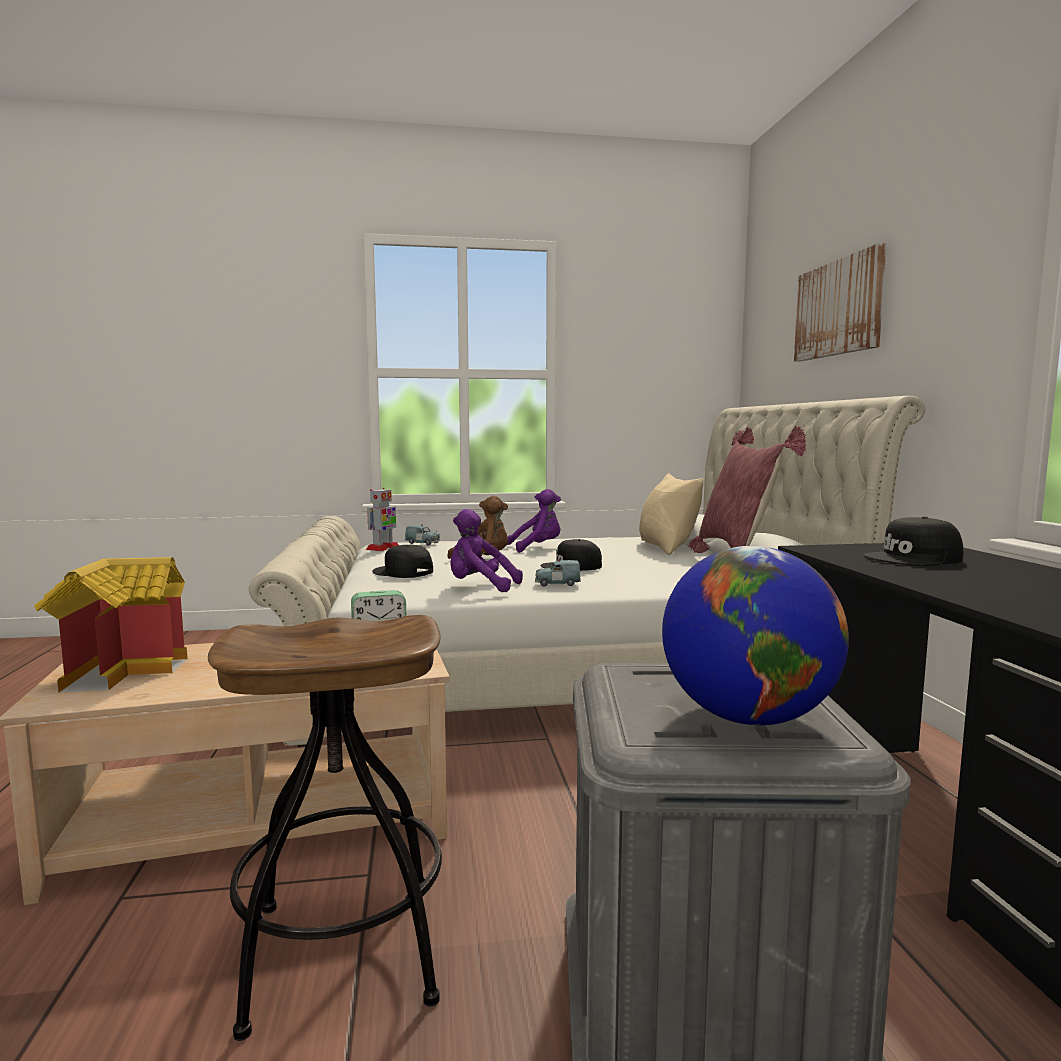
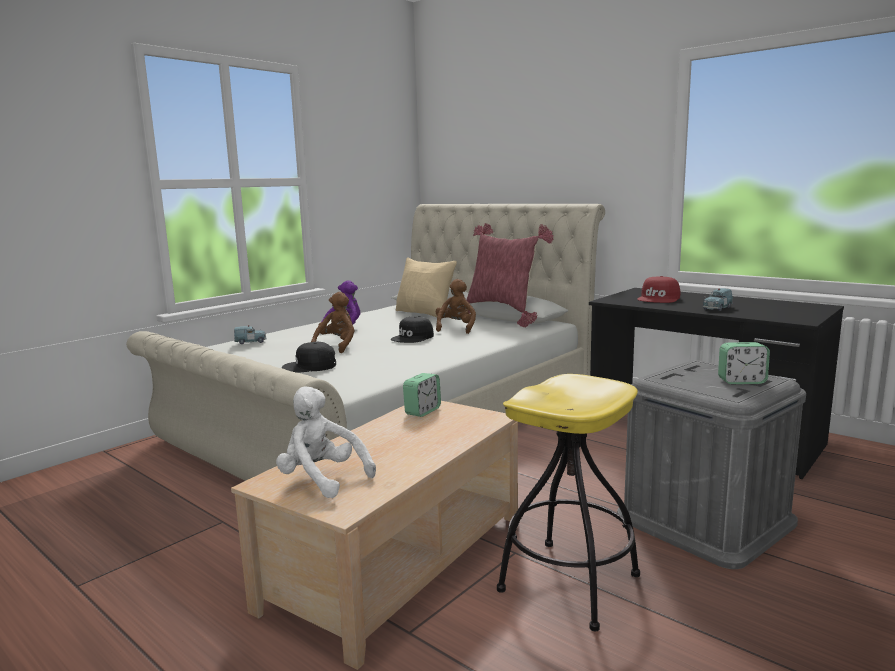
camera: 40 degrees left, 5 degrees up
(124, 670) = (322, 479): toy house -> white plush toy
(341, 950) = (568, 582): brown stool -> yellow stool
(382, 548) = (224, 352): toy robot -> none
(479, 587) = (397, 364): purple plush toy -> none
(557, 584) = (438, 351): blue toy car -> blue toy car (717, 308)
(652, 567) = (456, 328): none -> brown plush toy
(747, 717) = (741, 381): globe -> alarm clock
(839, 308) = (523, 141): picture -> none
(913, 558) = (659, 298): black cap -> red cap

